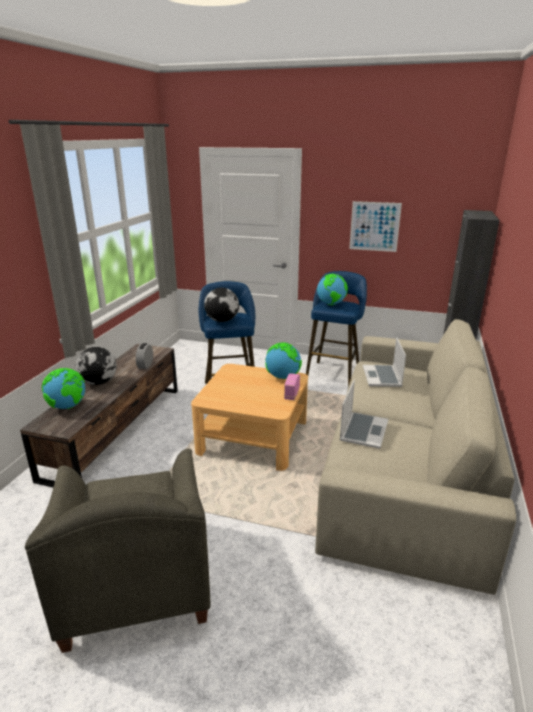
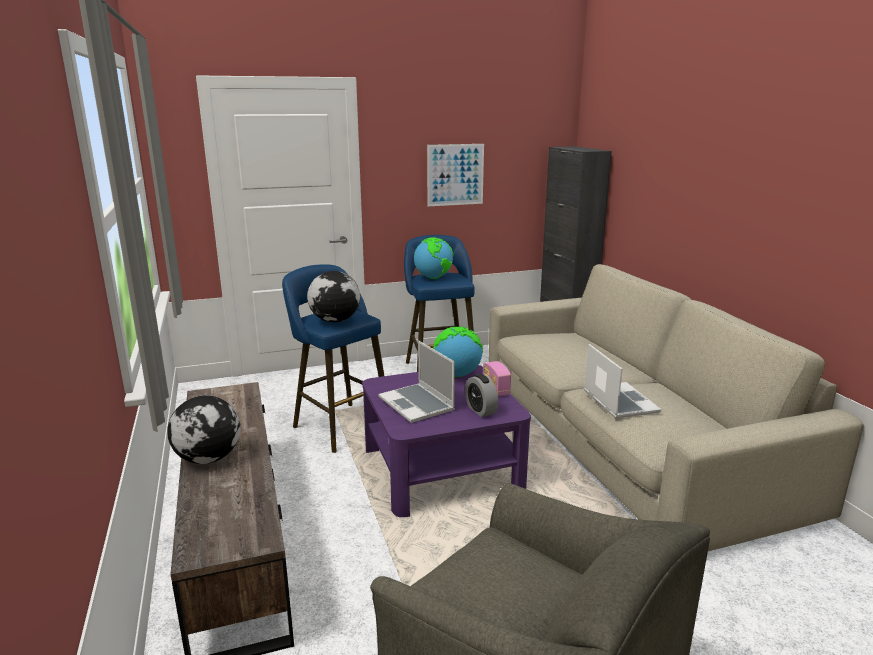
camera: 35 degrees left, 5 degrees down
(68, 407) = (209, 508): globe -> none
(145, 365) = (249, 414): alarm clock -> alarm clock (480, 410)
(253, 437) = (442, 469): beige coffee table -> purple coffee table
(382, 377) = (554, 346): laptop -> laptop (417, 404)

